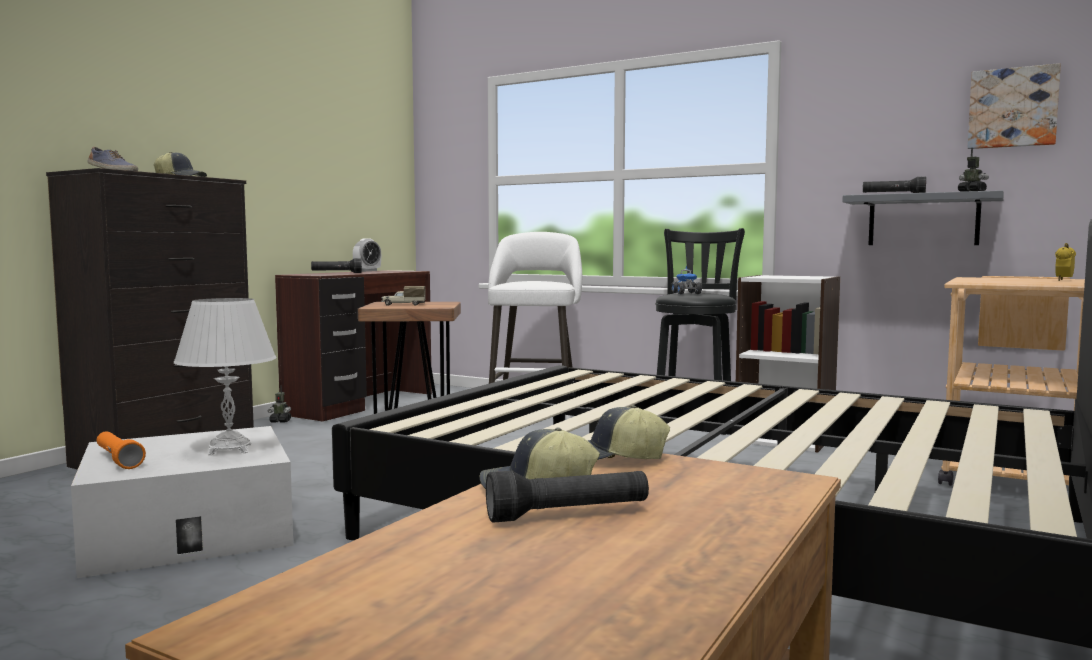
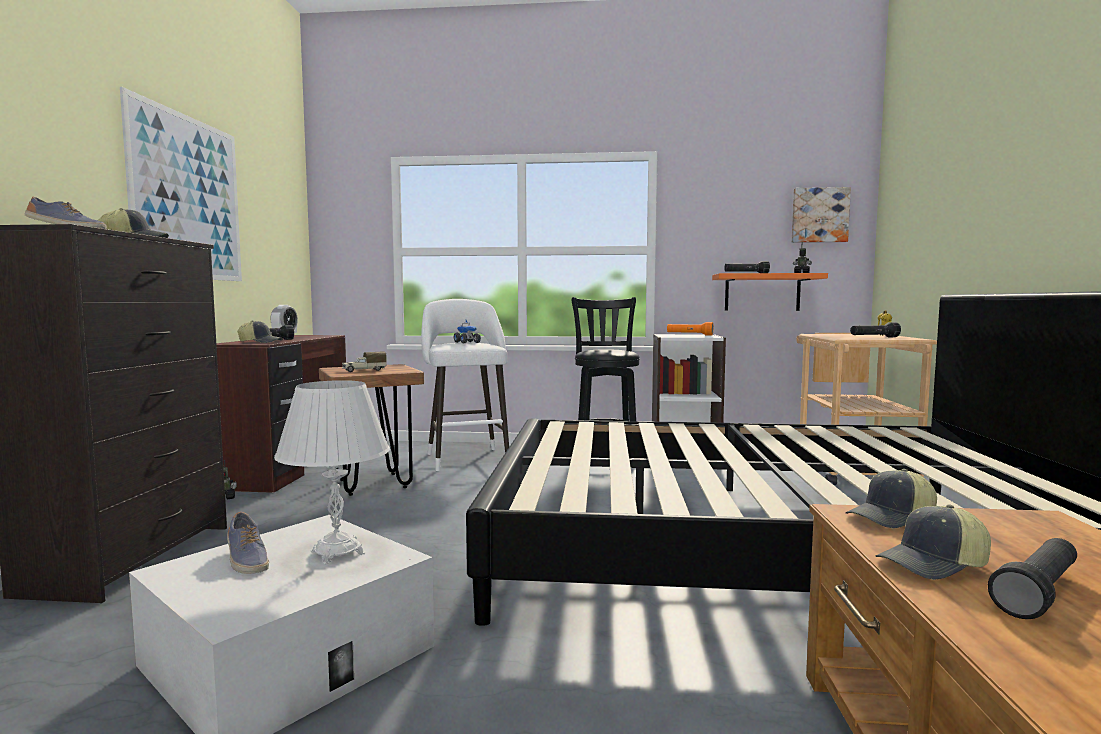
camera: 25 degrees left, 0 degrees up
(118, 460) = (217, 592): orange flashlight -> orange flashlight (689, 335)
(165, 445) = (246, 559): none -> shoe
(261, 137) = (188, 197): none -> picture
(321, 274) = (261, 342): none -> cap
(686, 293) = (601, 350): toy truck -> toy truck (467, 342)
(923, 220) = (762, 292): grey shelf -> orange shelf
(1026, 281) = (874, 337): none -> black flashlight

